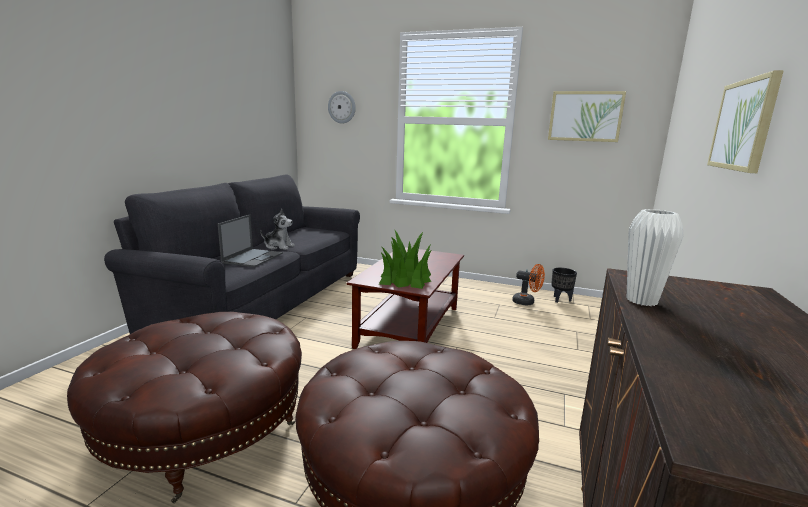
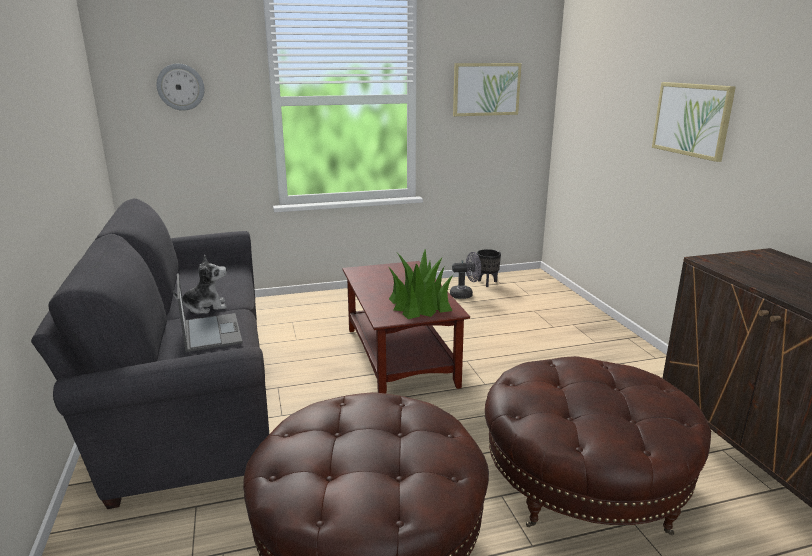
camera: 35 degrees left, 5 degrees up
(527, 302) = (465, 294): orange fan -> grey fan
(641, 300) = (751, 279): white vase -> none

